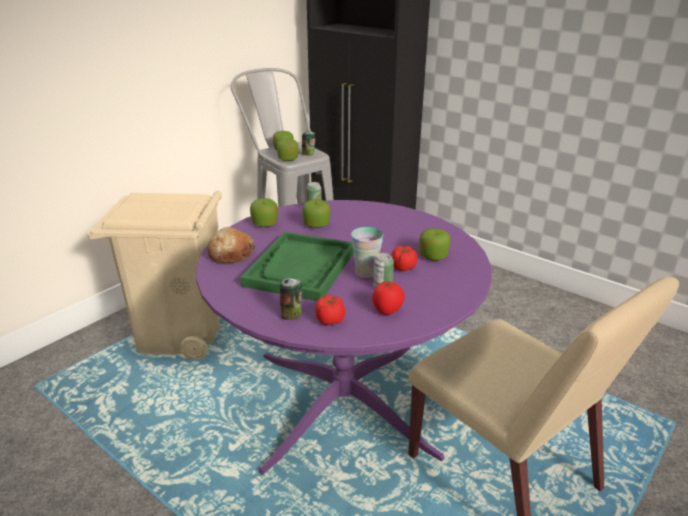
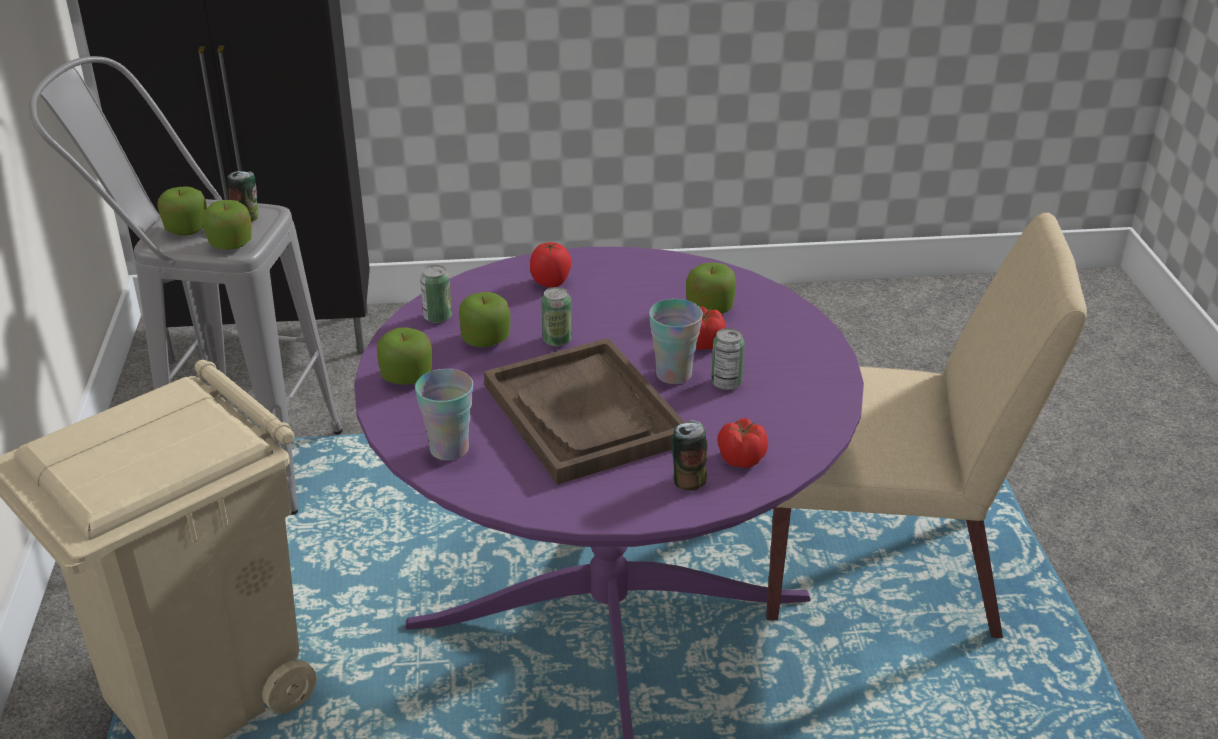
camera: 45 degrees left, 5 degrees up
(230, 254) = (449, 449): bread -> cup
(301, 268) = (585, 414): green tray -> brown tray
(342, 237) = (557, 340): none -> can
(387, 311) = (779, 409): tomato -> tomato (551, 282)

